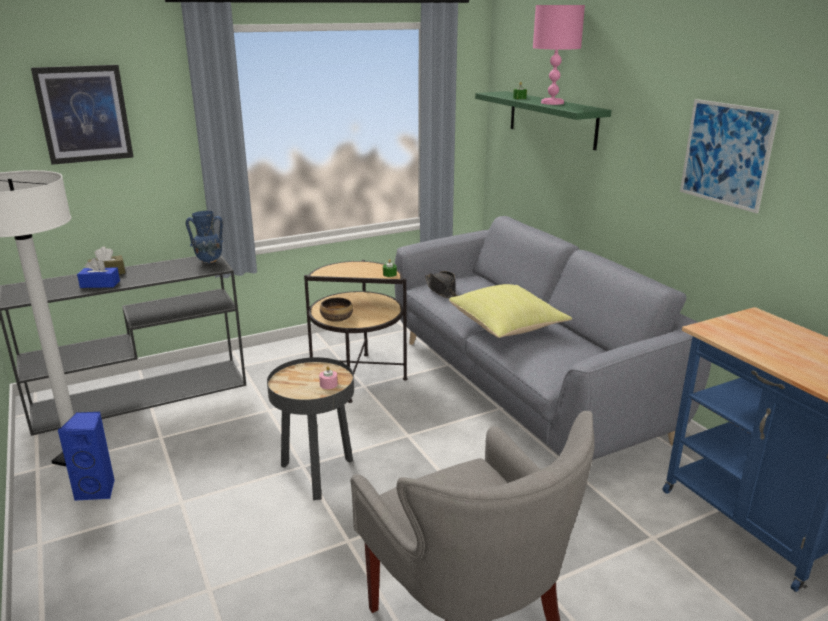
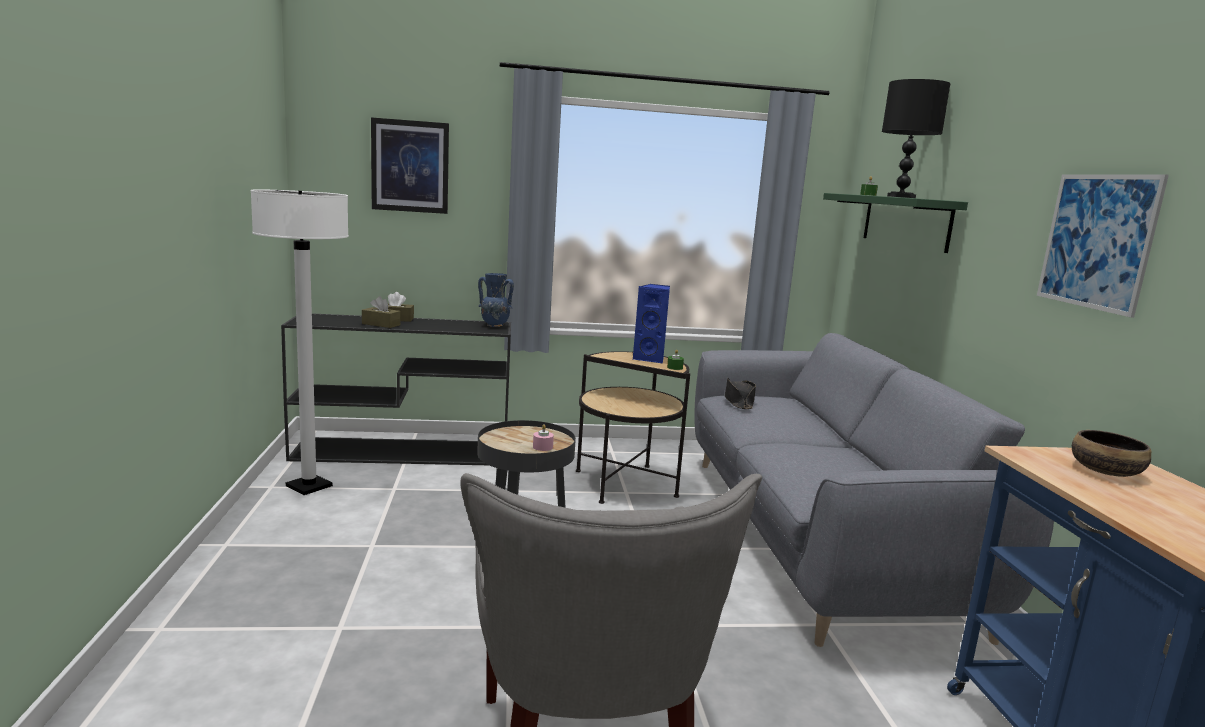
camera: 20 degrees right, 10 degrees down
(98, 490) = (307, 516): blue speaker -> blue speaker (650, 358)
(100, 284) = (381, 324): blue tissue box -> brown tissue box
(336, 318) = (605, 404): bowl -> bowl (1105, 471)
(508, 327) = (793, 445): yellow pillow -> none
(552, 103) = (901, 197): pink table lamp -> black table lamp

